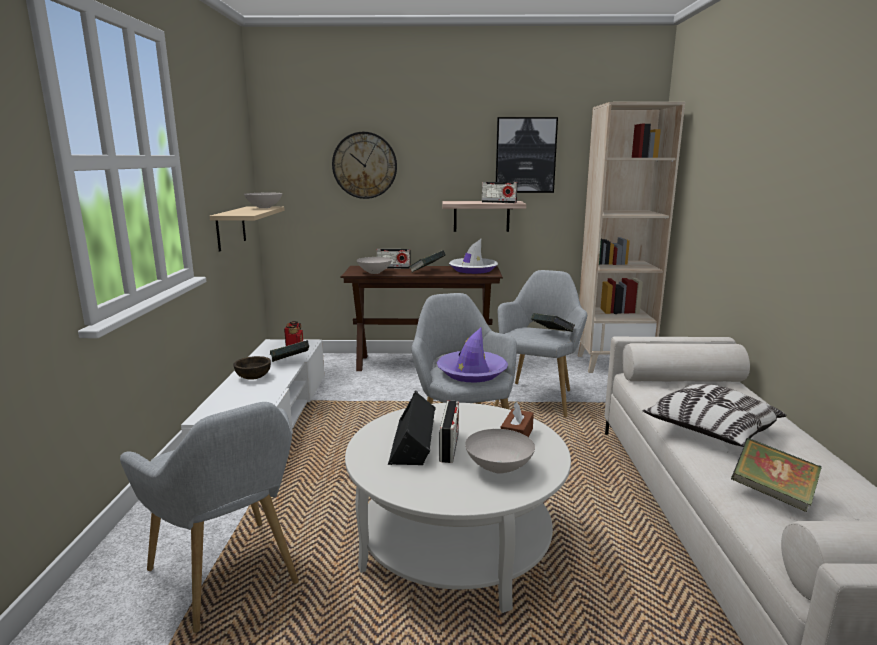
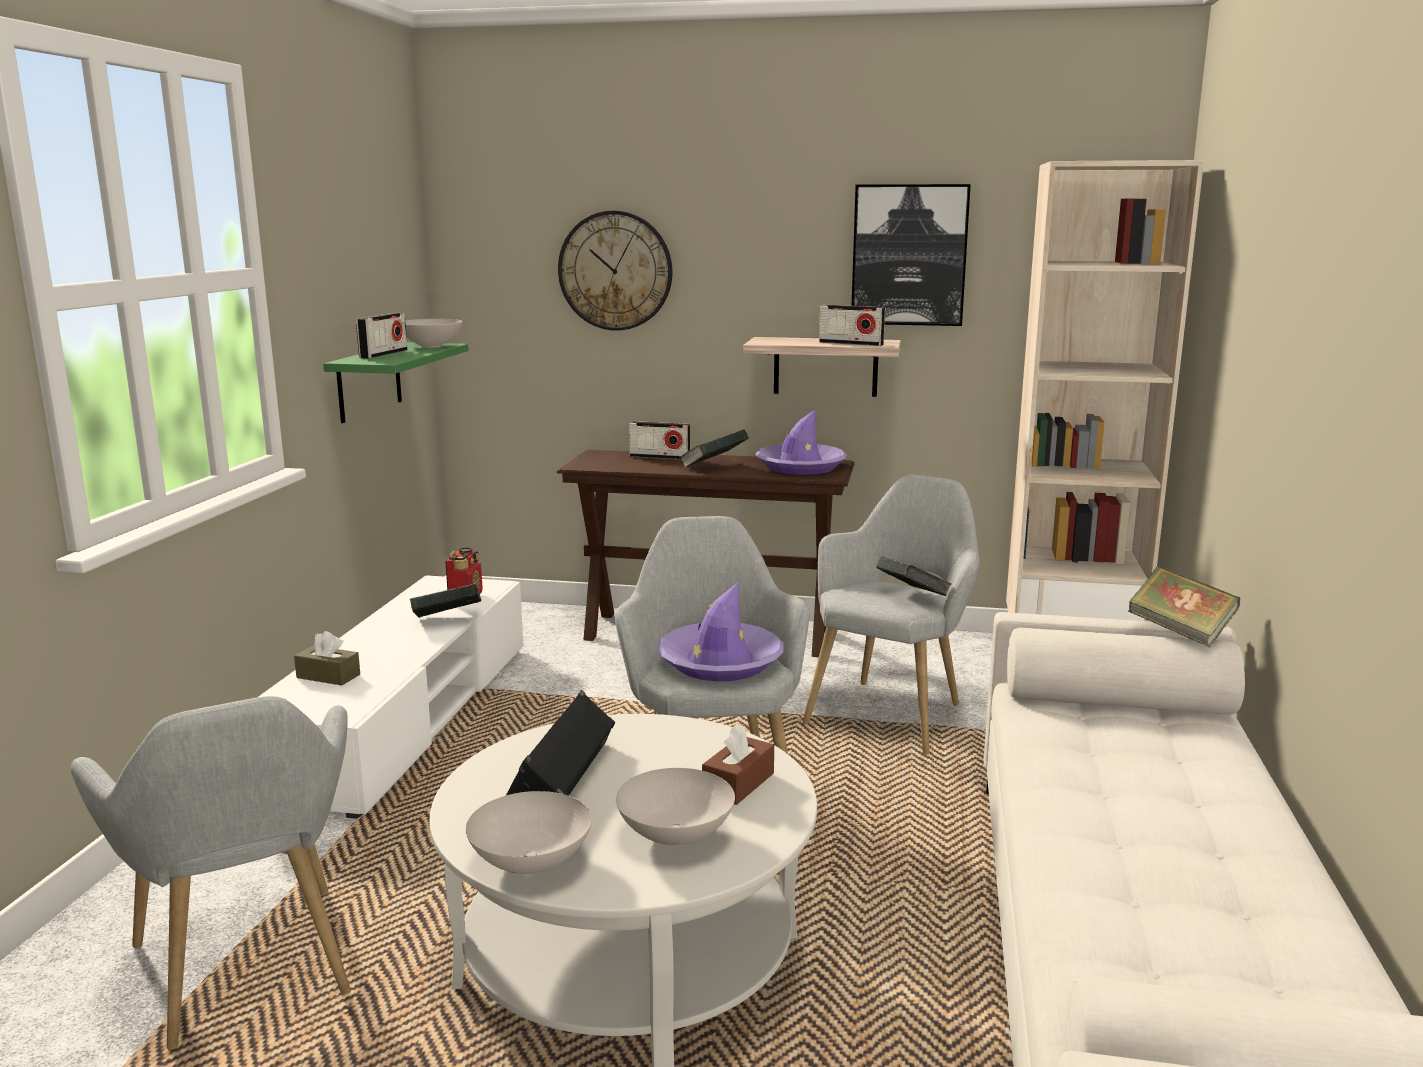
camera: 10 degrees right, 0 degrees up
(230, 228) = (369, 382): beige shelf -> green shelf
(232, 397) = (328, 676): none -> brown tissue box
(253, 377) = (376, 643): brown bowl -> none
(374, 272) = (618, 466): white bowl -> white bowl (530, 864)
(449, 446) = (613, 792): radio -> radio (384, 354)
(473, 270) = (800, 467): white hat -> purple hat
(710, 431) = (1103, 805): pillow -> none
(772, 493) = (1138, 929): book -> book (1180, 632)

